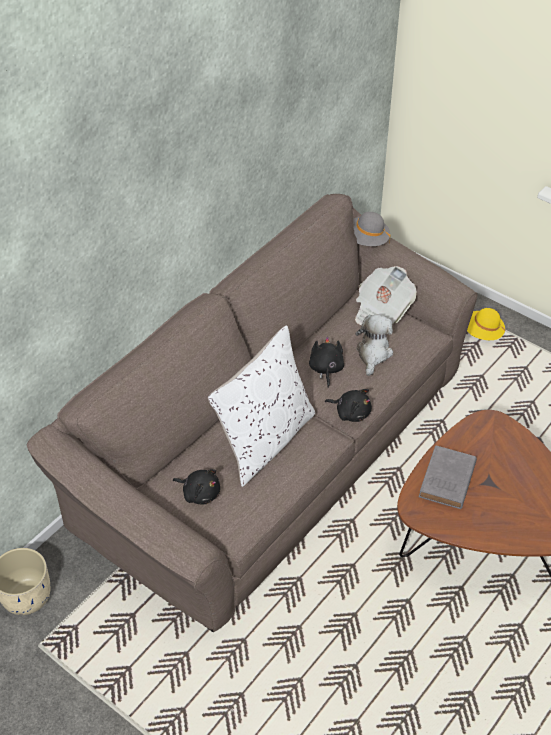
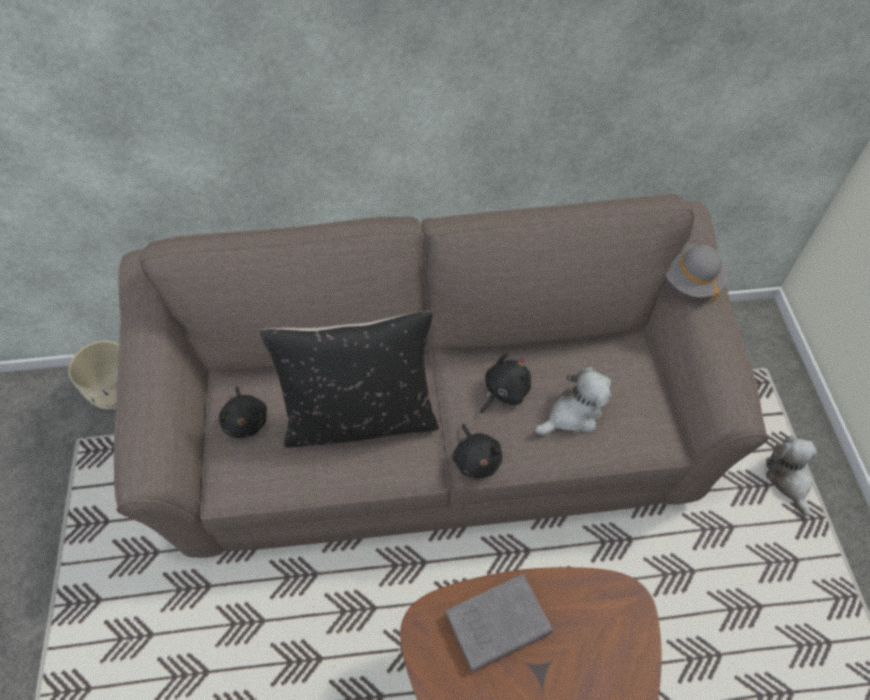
camera: 45 degrees right, 10 degrees up
(265, 440) = (360, 417): white pillow -> black pillow
(381, 311) = (638, 372): newspaper -> none
(482, 333) = (788, 479): yellow hat -> plush toy

